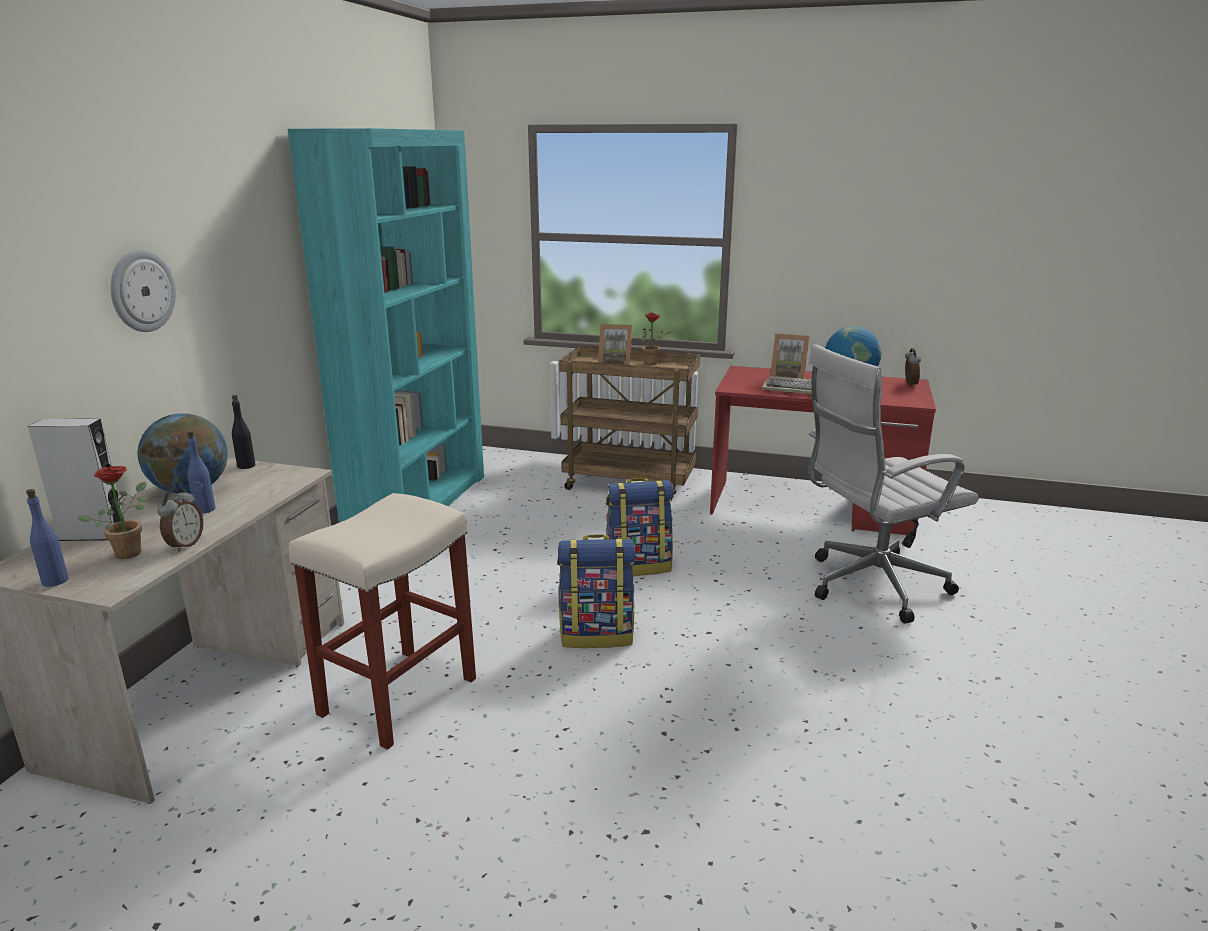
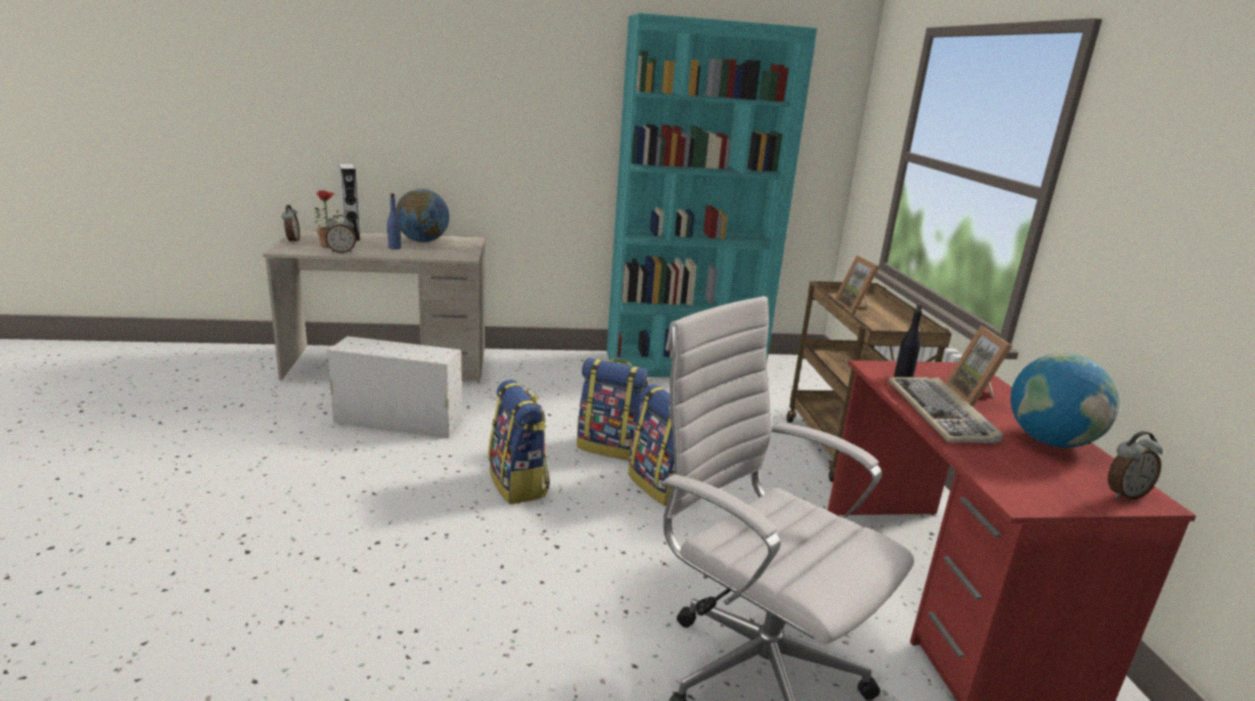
camera: 65 degrees right, 0 degrees up
(55, 581) = (292, 241): blue bottle -> alarm clock
(142, 291) = (451, 111): wall clock -> none
(246, 466) = (471, 244): black bottle -> black bottle (903, 377)
(397, 698) = (396, 421): beige stool -> white storage box
(557, 574) = (611, 447): none -> backpack
(653, 363) = (903, 324): potted plant -> none

